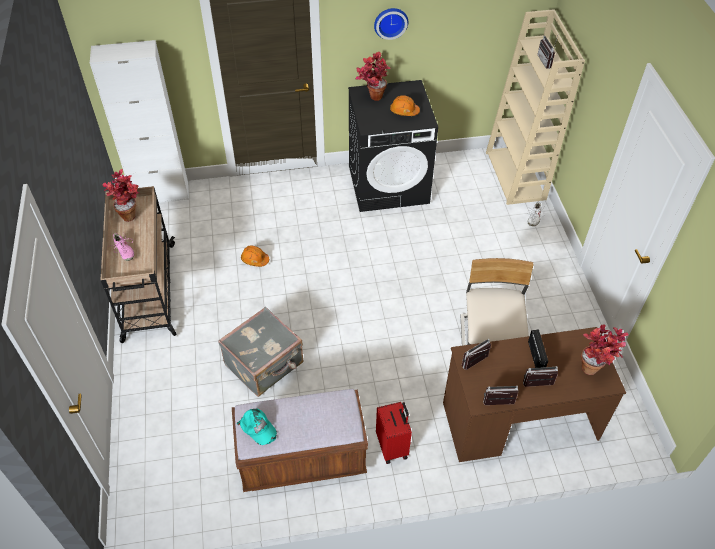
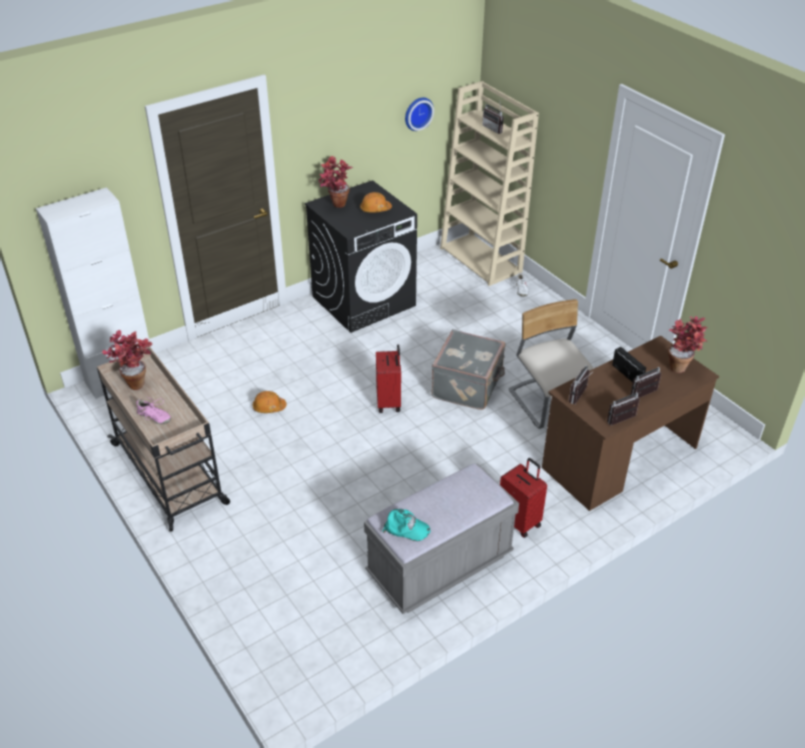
camera: 25 degrees left, 10 degrees down
(265, 364) = (344, 497): grey suitcase -> grey suitcase (468, 386)
(302, 459) = (440, 565): brown bench -> grey bench
(352, 290) = (389, 402): none -> red suitcase
(390, 22) = (338, 122): wall clock -> wall clock (417, 113)

